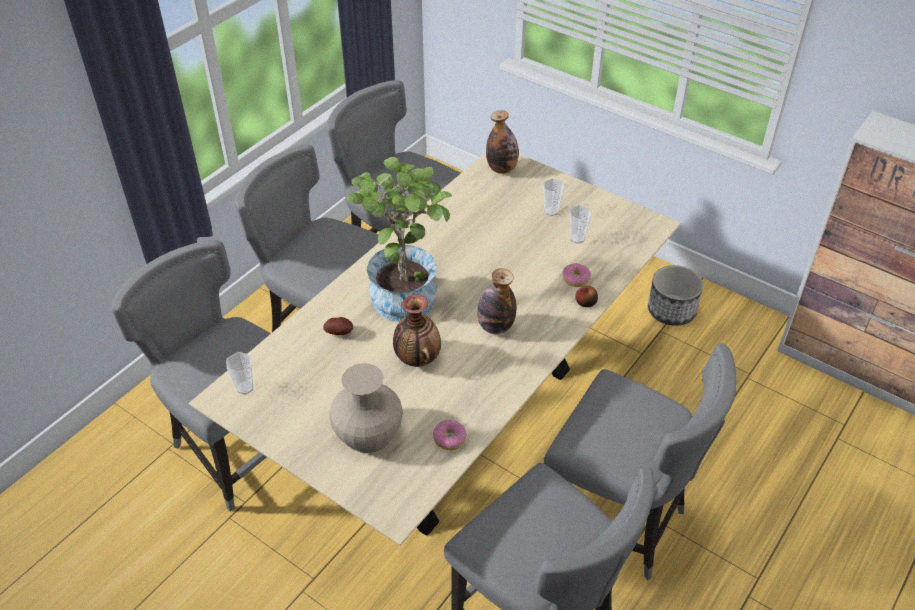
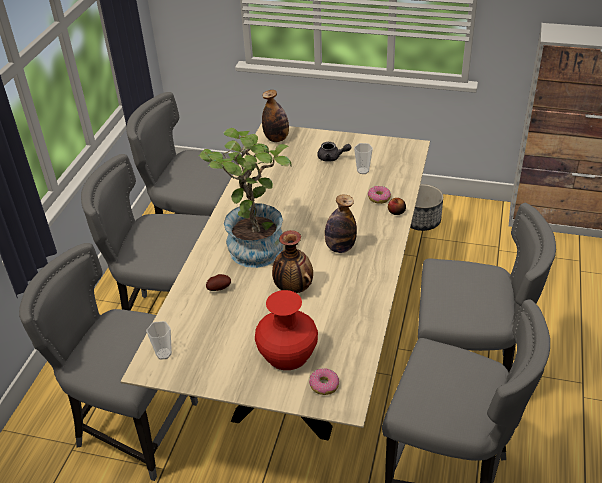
camera: 20 degrees left, 5 degrees down
(368, 433) = (287, 354): beige vase -> red vase
(449, 438) = (354, 337): donut -> donut (324, 385)
(551, 211) = (332, 158): cup -> grey teapot

